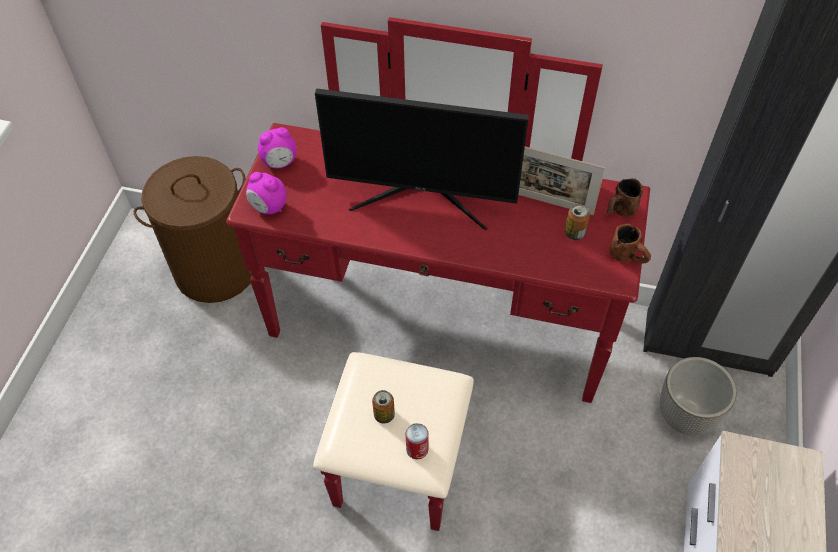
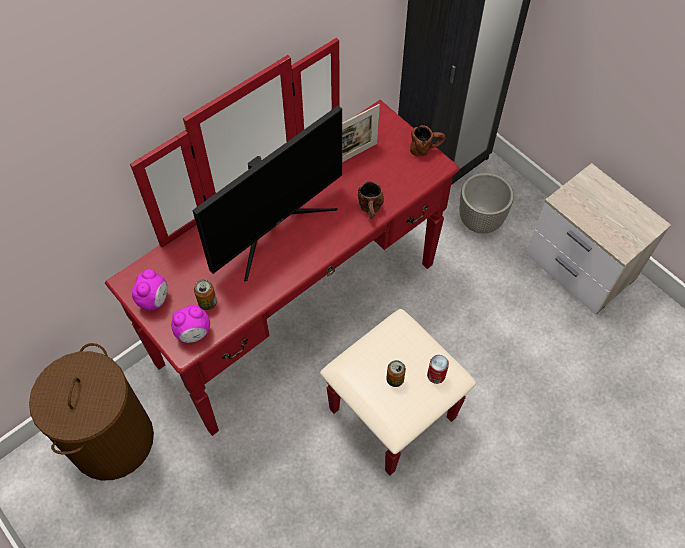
camera: 55 degrees left, 5 degrees up
(574, 233) = (383, 163): can -> can (207, 302)
(619, 211) = (386, 128): brown mug -> brown mug (370, 211)

